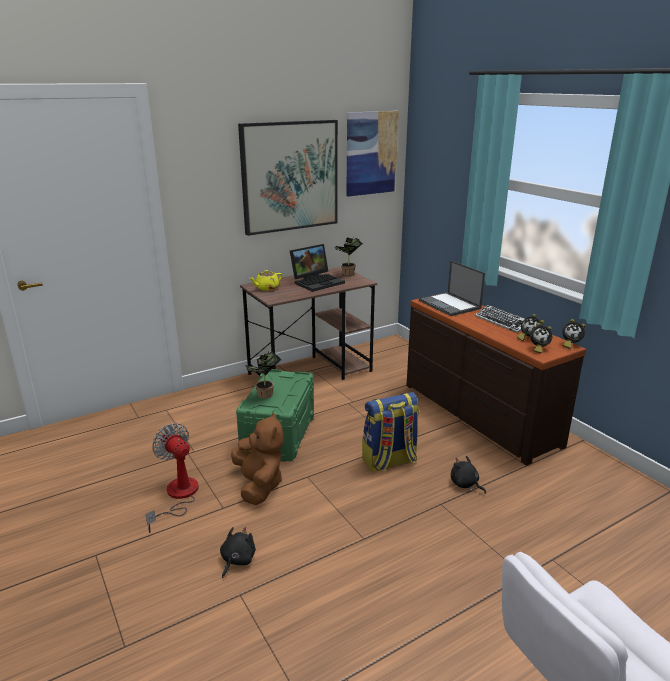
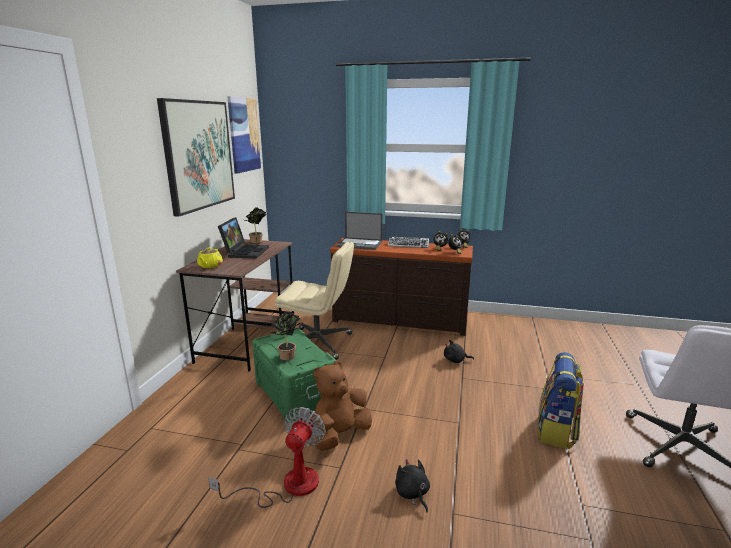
camera: 45 degrees left, 5 degrees down
(177, 496) = (287, 486): fan -> fan turned 105 degrees clockwise
(259, 485) = (340, 434): brown plush toy -> brown plush toy turned 75 degrees counterclockwise
(361, 401) = (318, 343): none -> beige office chair
(389, 461) = (397, 370): backpack -> backpack (556, 431)

